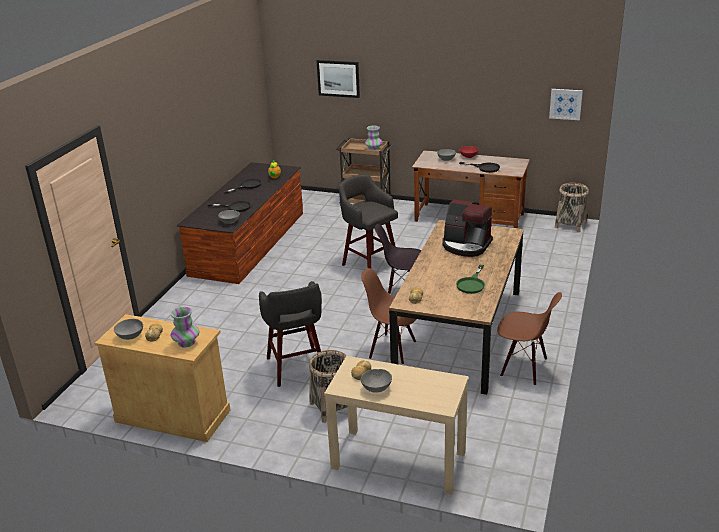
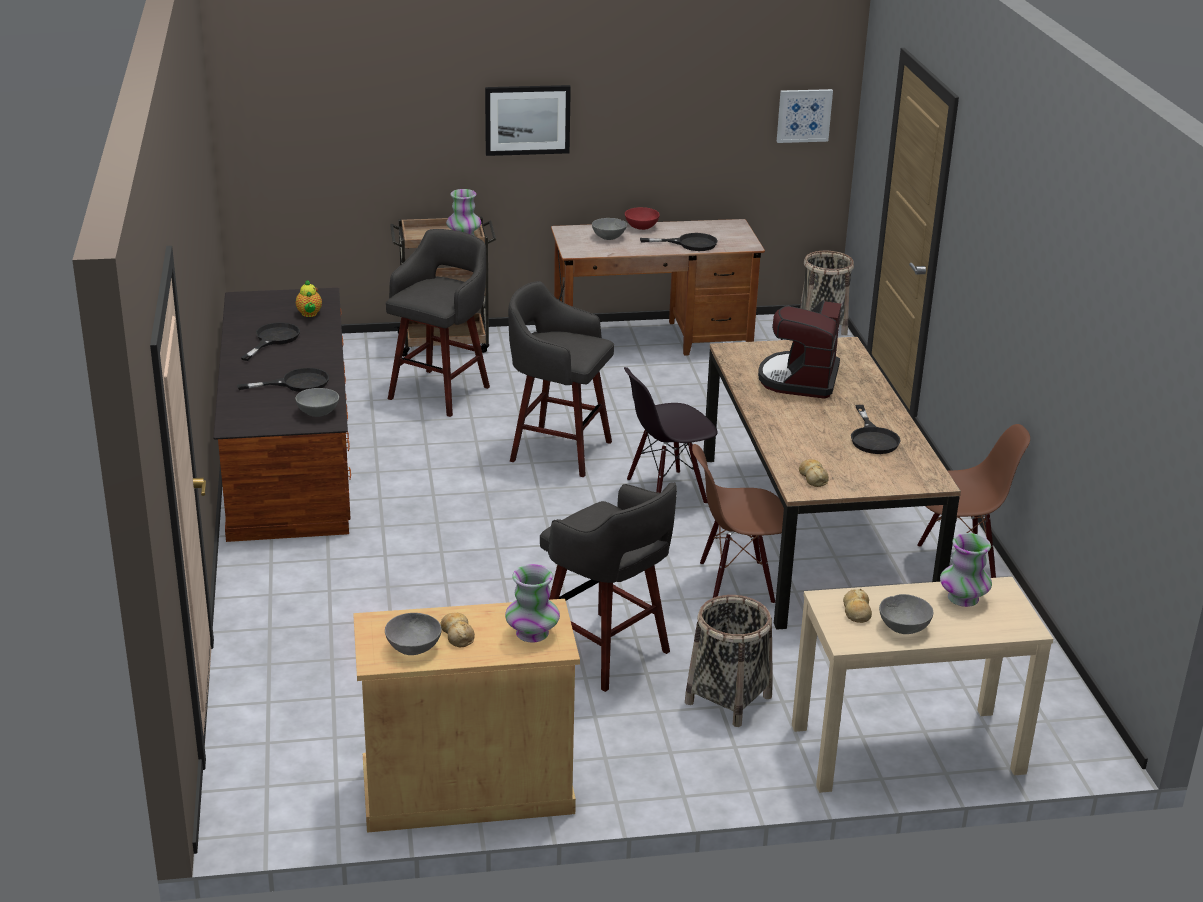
camera: 30 degrees left, 0 degrees up
(338, 78) = (376, 104): picture -> picture (527, 119)
(342, 226) = (441, 391): none -> grey stool
(426, 381) = (963, 598): none -> vase
(466, 245) = (799, 379): coffee machine -> coffee machine turned 105 degrees clockwise
(472, 284) = (872, 438): green frying pan -> black frying pan

